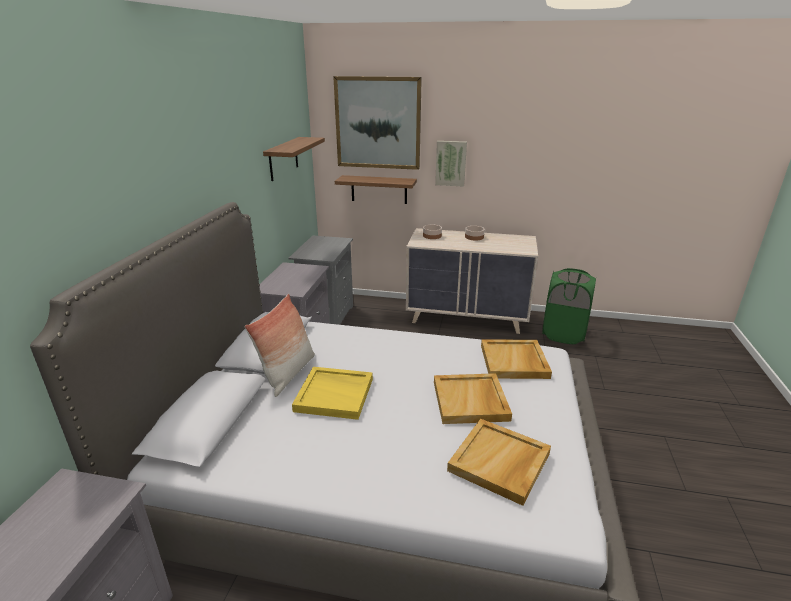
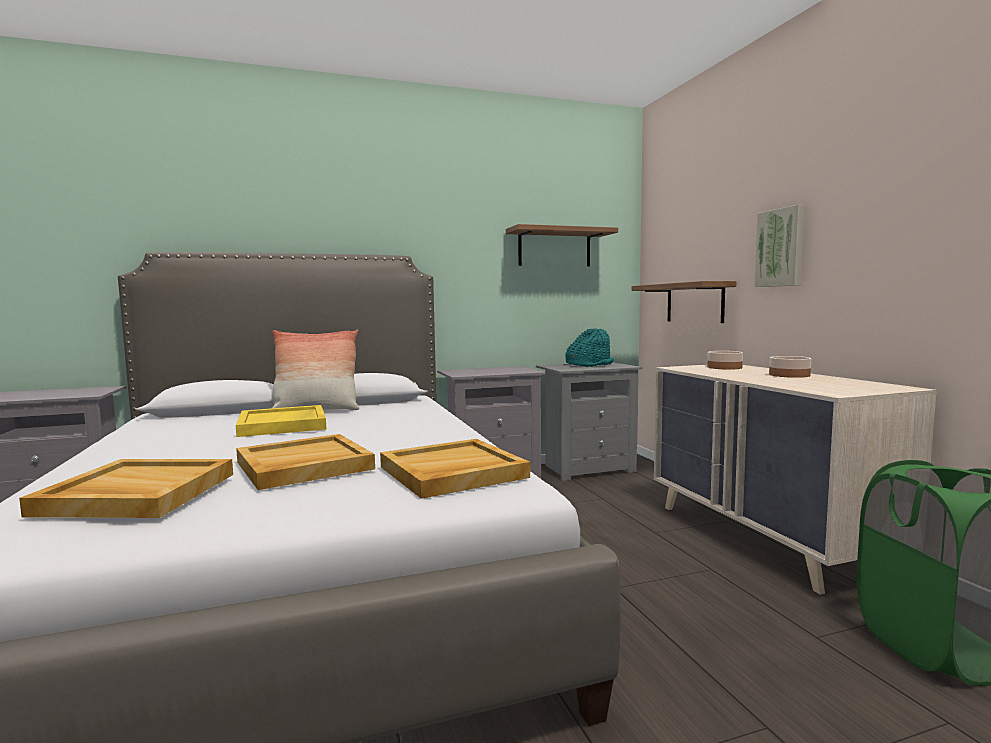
camera: 60 degrees right, 20 degrees down
(318, 245) = (589, 364): none -> turquoise hat
(378, 123) = (697, 205): picture -> none

